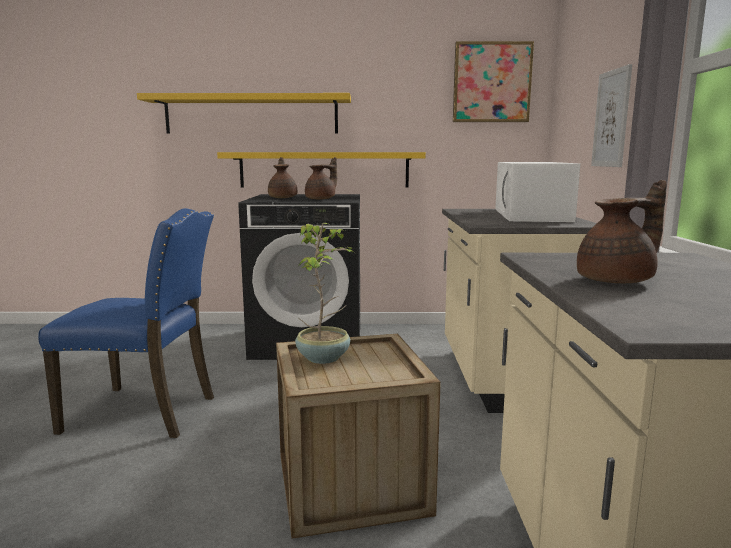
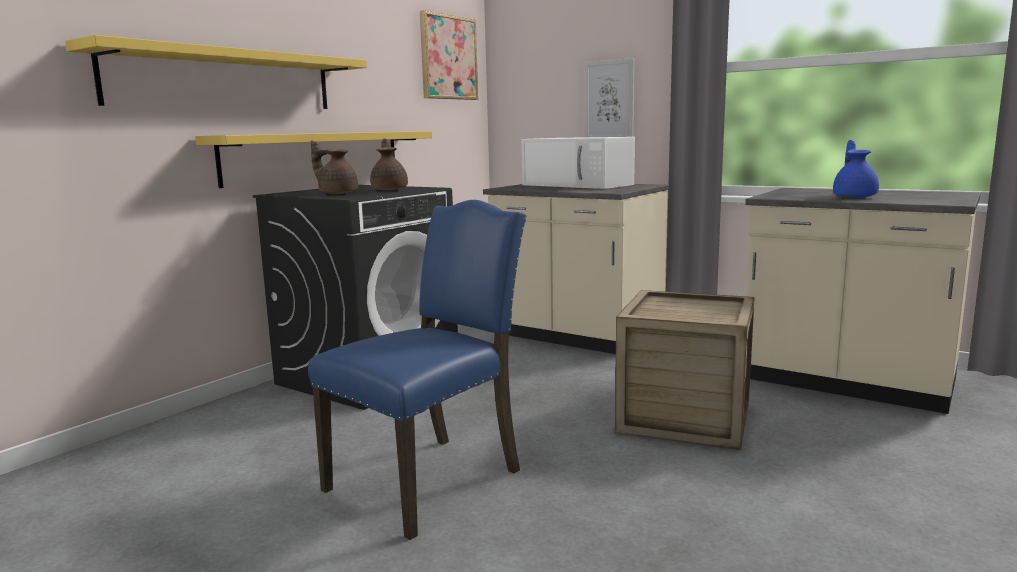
camera: 55 degrees left, 0 degrees up
(324, 357) = (666, 312): potted plant -> none
(618, 280) = (854, 197): brown teapot -> blue teapot

